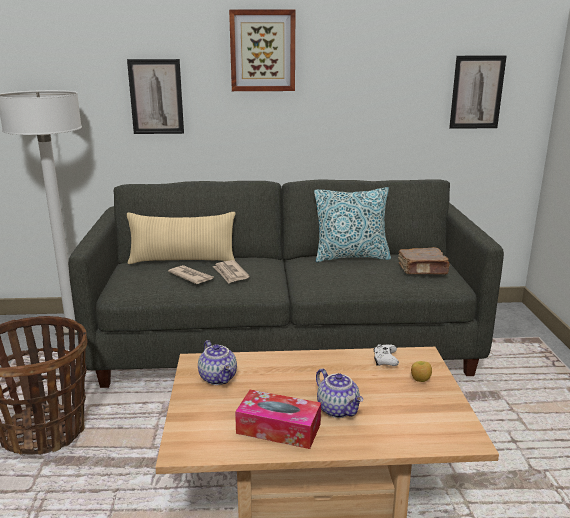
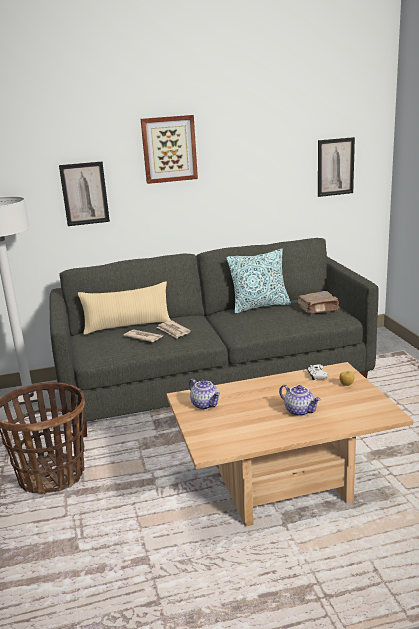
camera: 10 degrees left, 0 degrees up
(278, 428) = (265, 428): tissue box -> none

